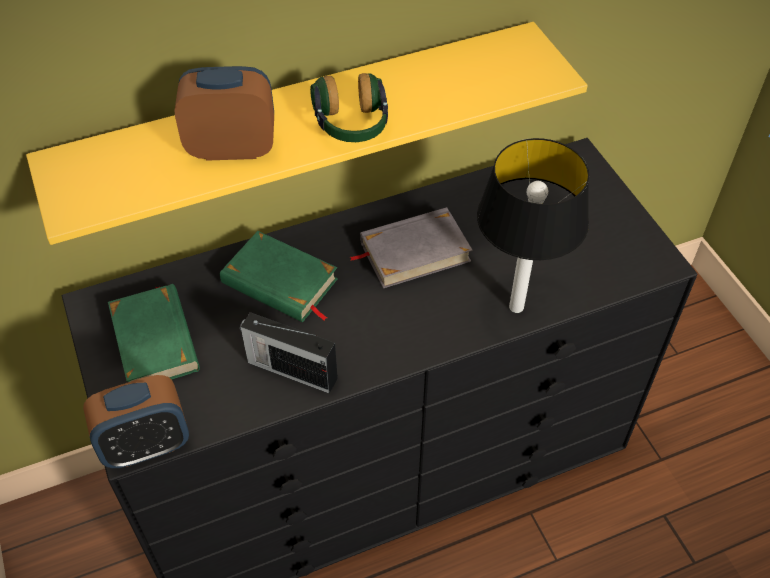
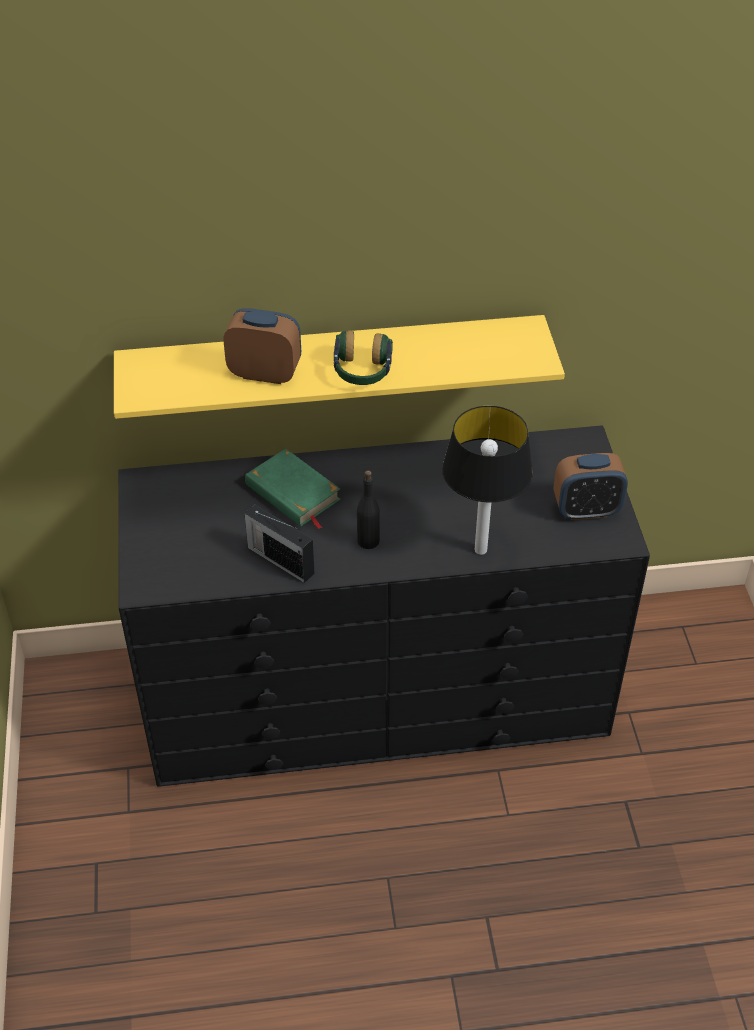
camera: 15 degrees right, 5 degrees down
(146, 445) = (153, 590): alarm clock -> alarm clock (586, 510)
(156, 340) = (181, 517): green book -> none
(387, 323) = (368, 541): none -> black bottle
(414, 251) = (412, 490): grey book -> none

